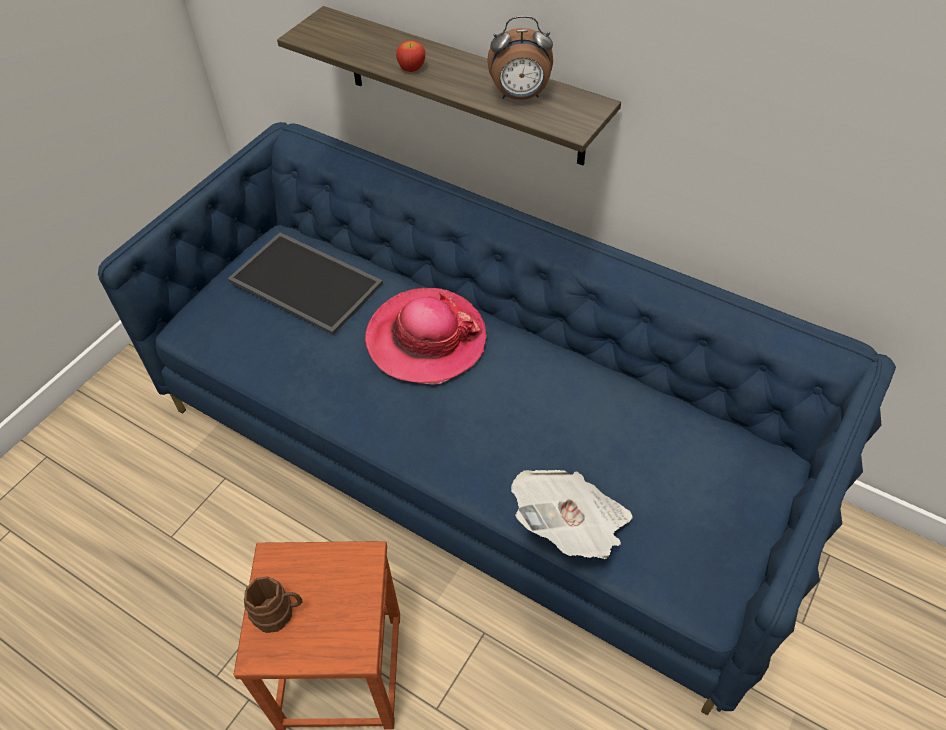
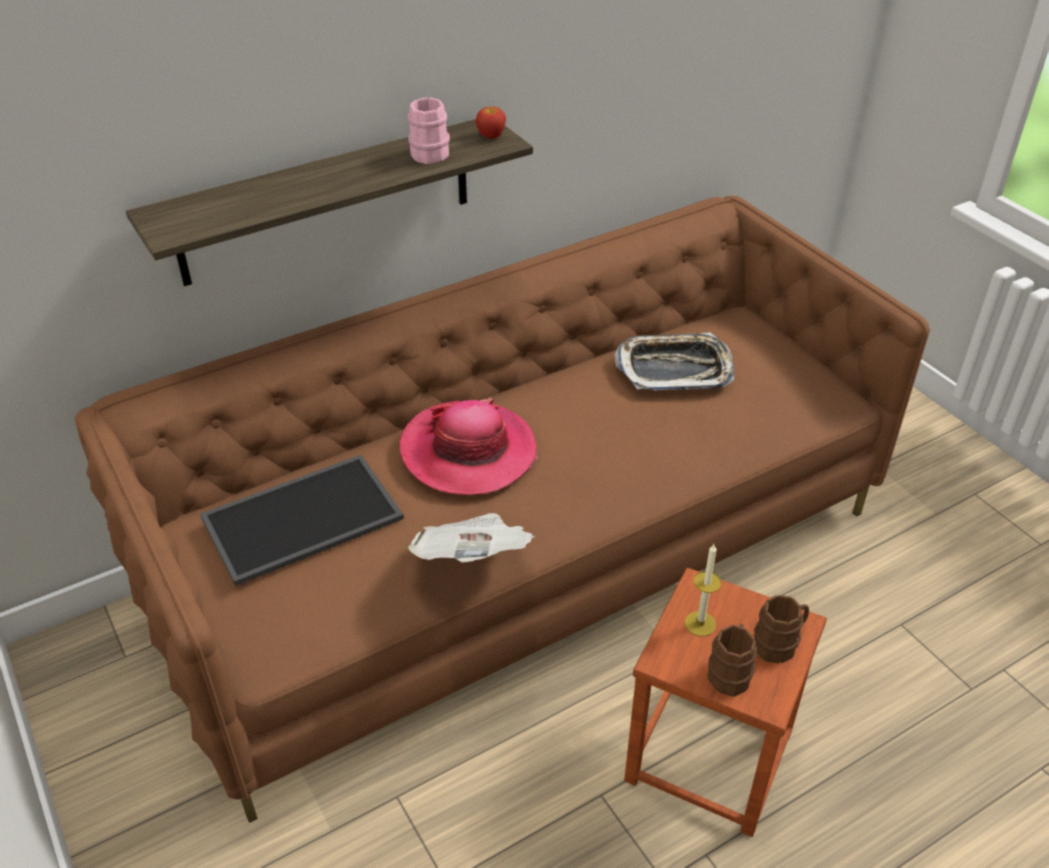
camera: 65 degrees left, 10 degrees down
(323, 573) = (700, 624): none -> candle
(326, 642) = (779, 643): none -> brown mug
(412, 68) = (320, 189): apple -> apple (491, 136)
(477, 454) = (524, 556): blue sofa -> brown sofa
(520, 96) = (433, 152): alarm clock -> pink mug
(572, 526) = (744, 437): newspaper -> newspaper (473, 560)
(631, 435) = (674, 369): none -> tray

